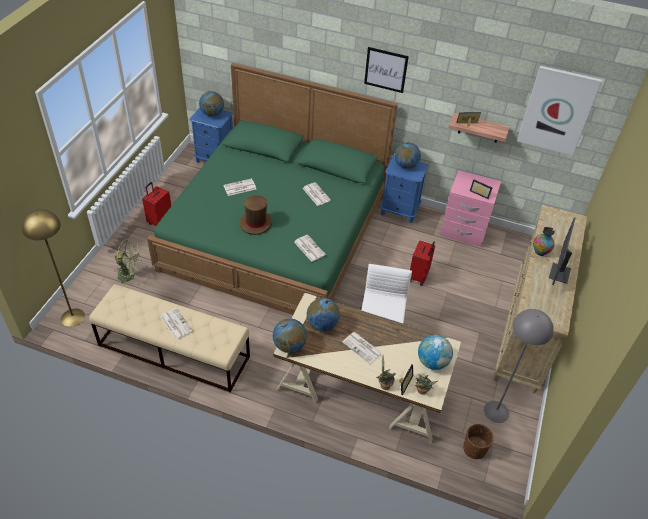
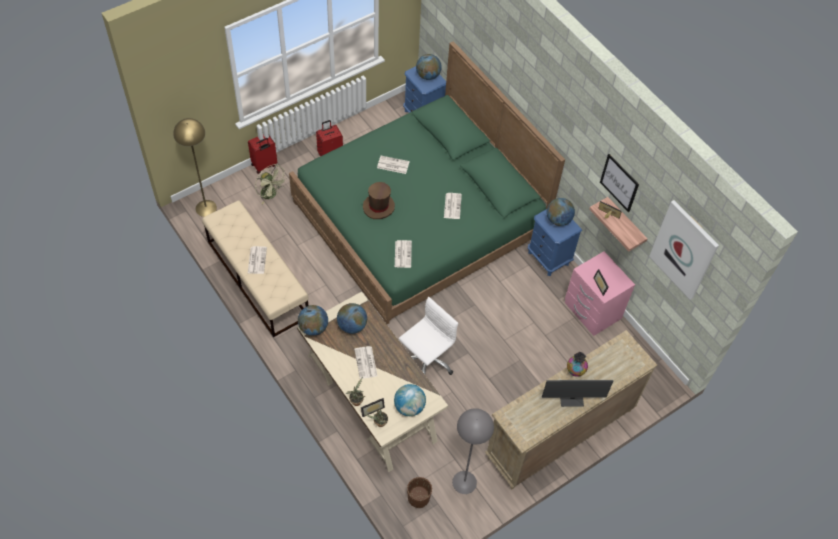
camera: 35 degrees right, 10 degrees up
(386, 70) = (562, 123): picture -> picture (619, 183)
(419, 276) = (508, 330): red suitcase -> red suitcase (264, 165)
(558, 273) = (571, 399): monitor -> monitor turned 150 degrees counterclockwise

